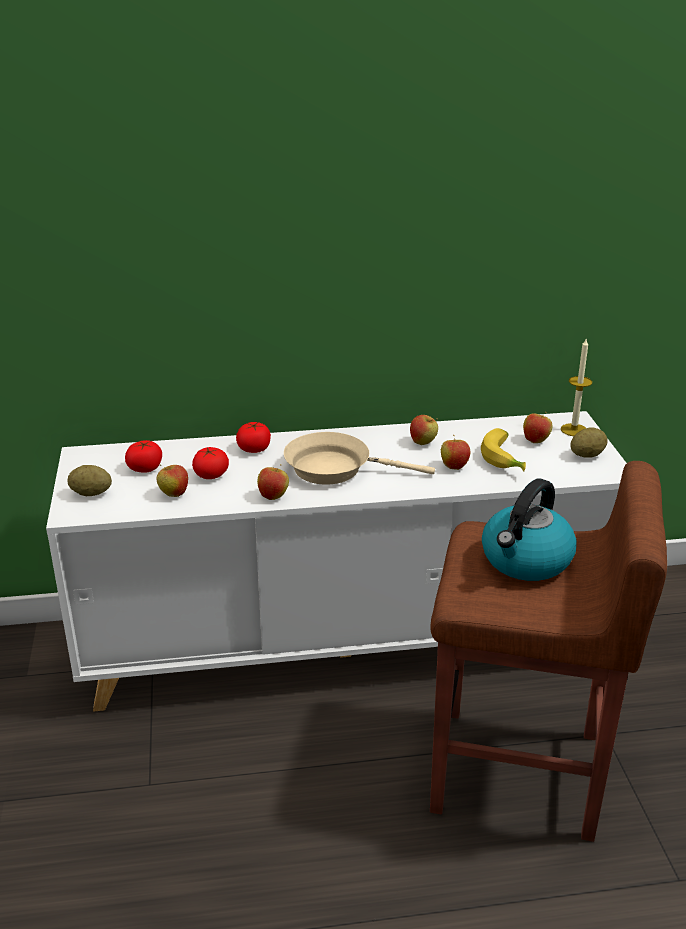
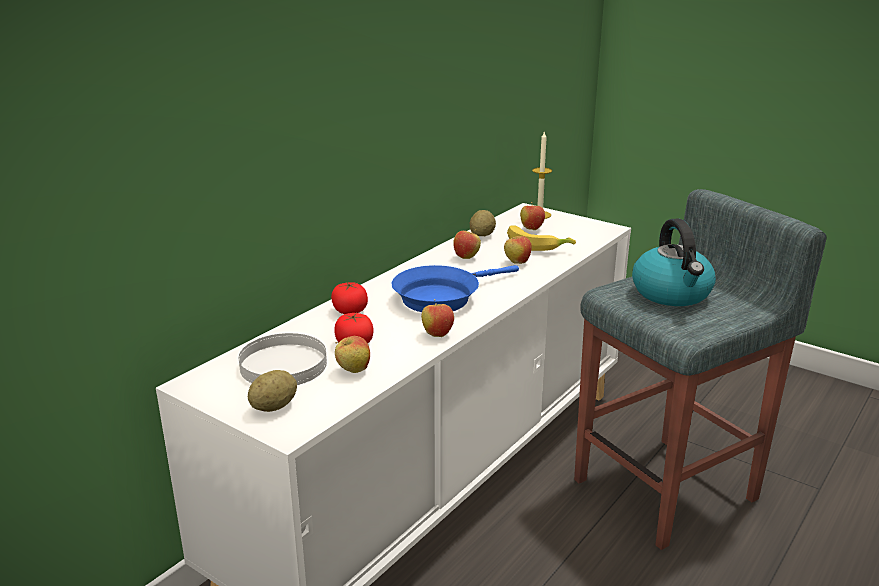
camera: 45 degrees left, 5 degrees down
(145, 468) = (283, 365): tomato -> white plate
(335, 468) = (442, 297): beige frying pan -> blue frying pan
(519, 773) = (667, 488): brown stool -> grey stool
(587, 455) = (576, 225): potato -> potato (482, 235)

